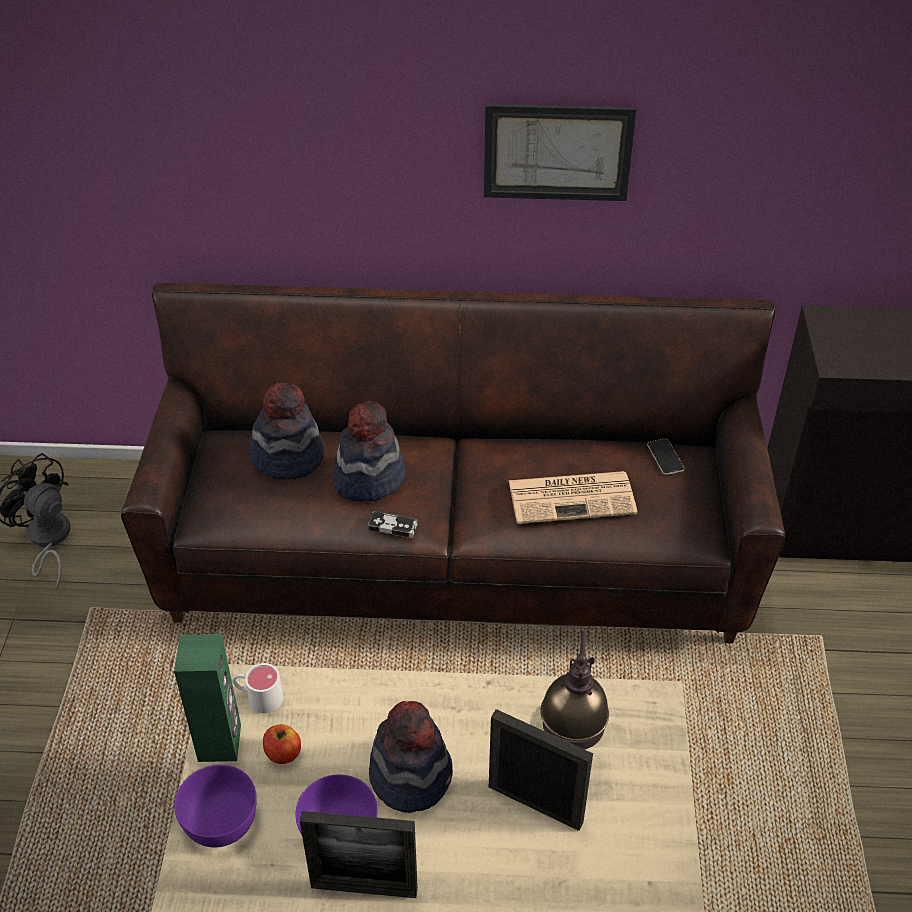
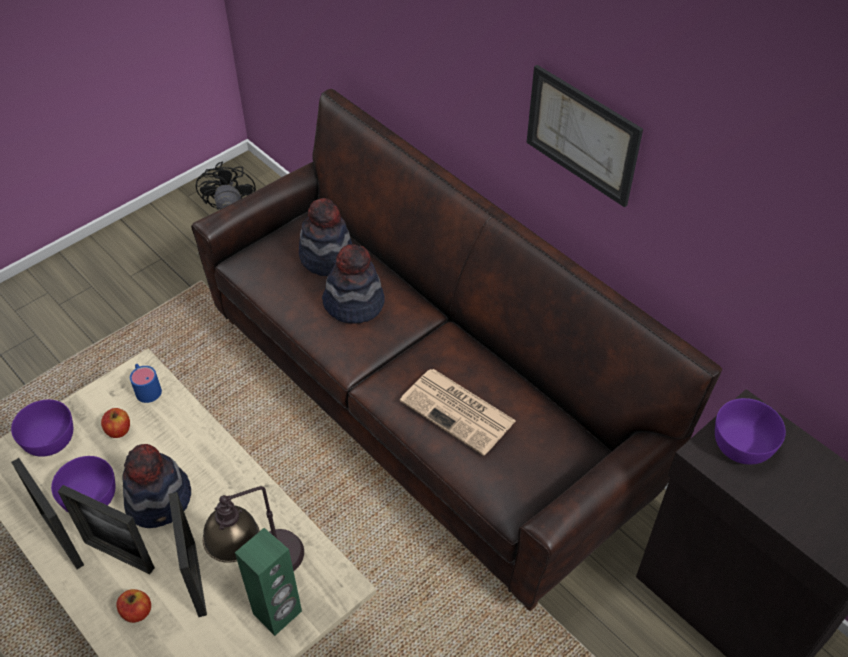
camera: 45 degrees right, 5 degrees up
(220, 743) = (99, 397): green speaker -> green speaker (278, 613)
(258, 697) = (146, 388): white mug -> blue mug
(392, 526) = (330, 345): game controller -> none
(438, 850) = (119, 555): none -> picture frame
(521, 877) = (137, 612): none -> apple
(665, 457) = (558, 433): phone -> none
(849, 342) = (741, 444): none -> purple bowl

